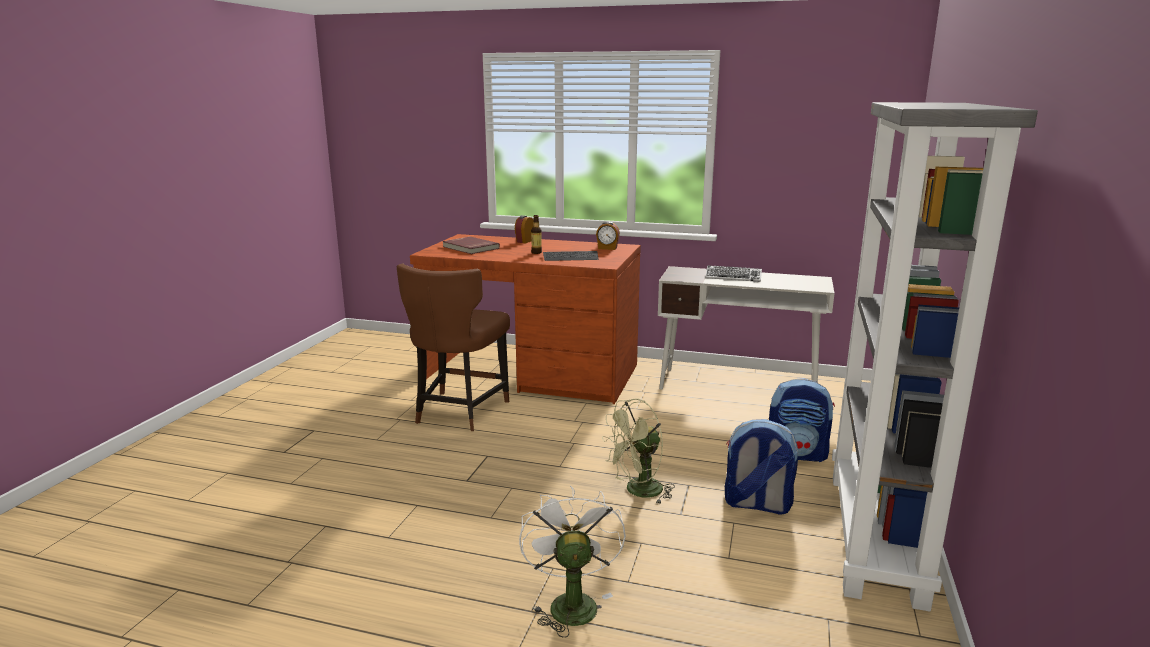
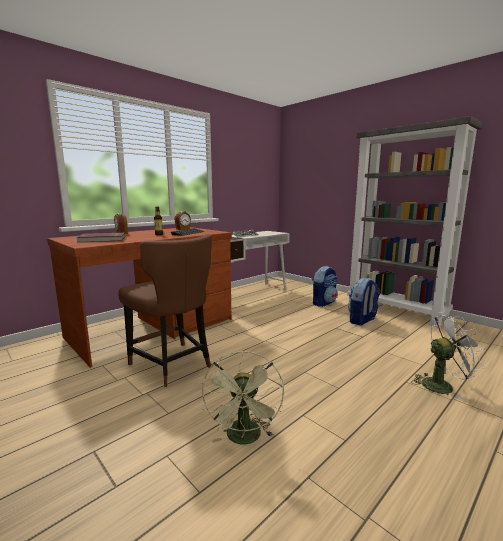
camera: 60 degrees left, 5 degrees down
(570, 602) = (442, 385): white fan -> white fan turned 150 degrees clockwise
(638, 492) = (335, 339): green fan -> green fan (245, 439)

